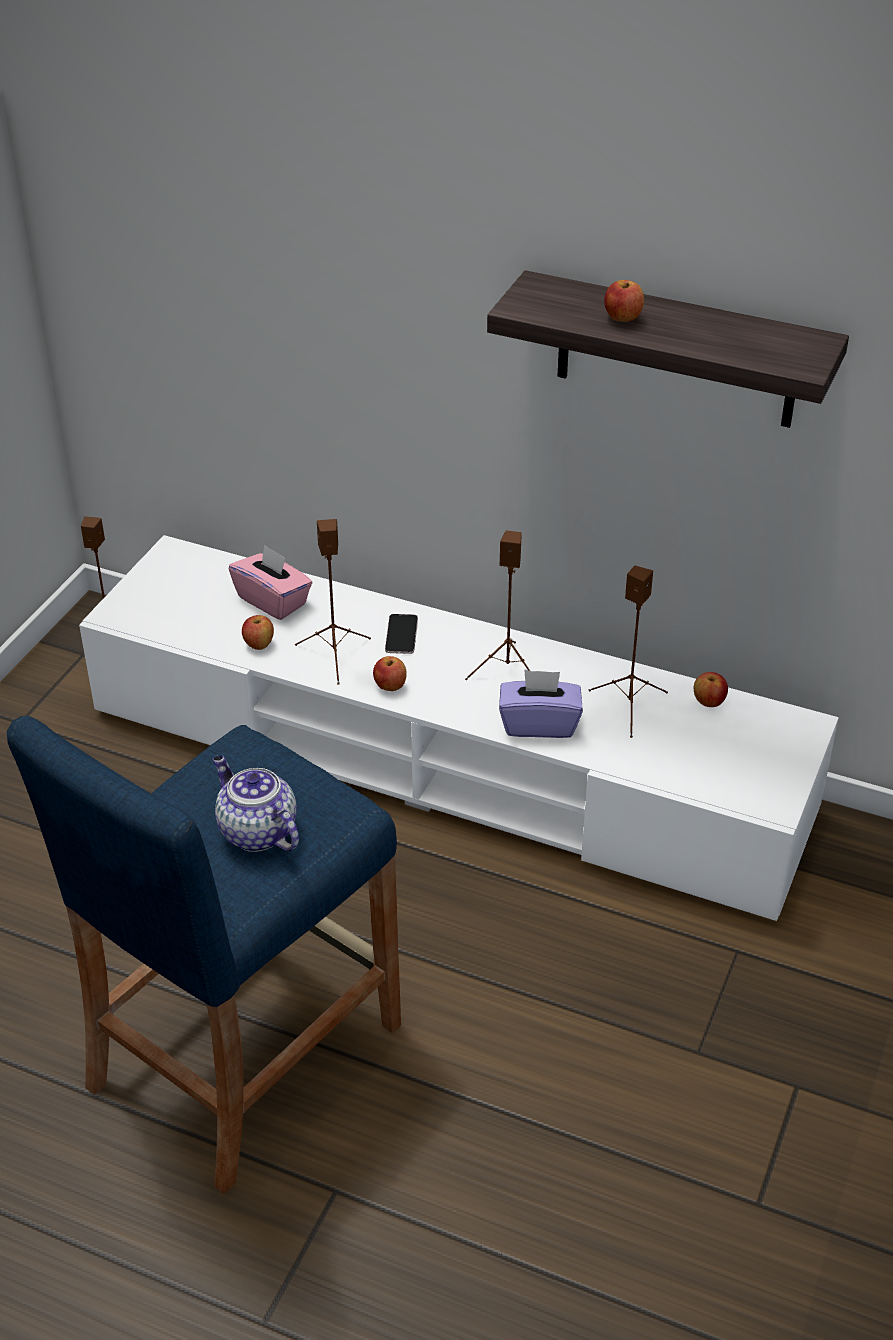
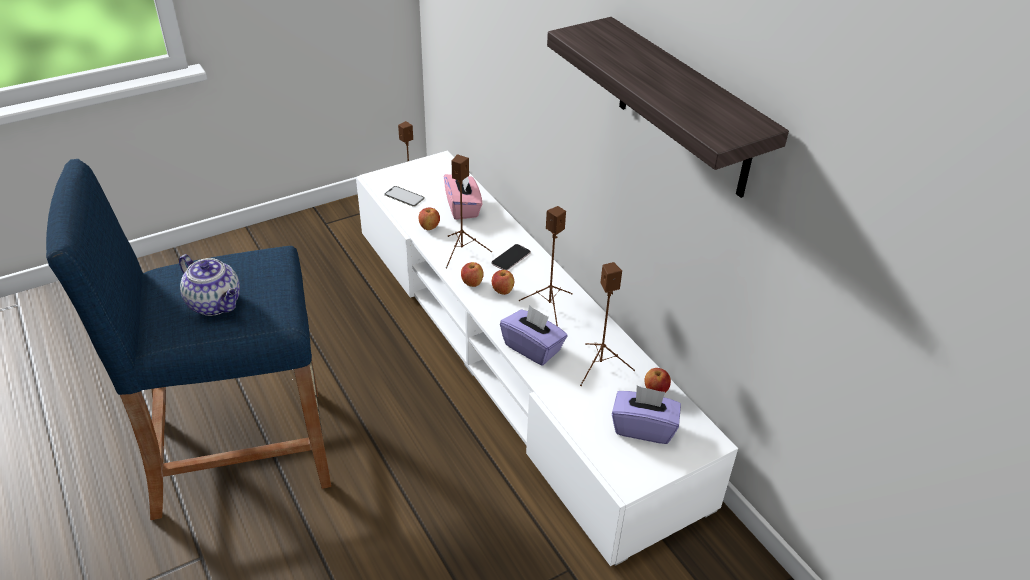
camera: 35 degrees right, 0 degrees up
(179, 621) = (404, 196): none -> phone
(256, 831) = (216, 304): teapot -> teapot turned 135 degrees clockwise
(622, 318) = (631, 62): apple -> apple (502, 291)
(735, 745) = (643, 427): none -> purple tissue box

